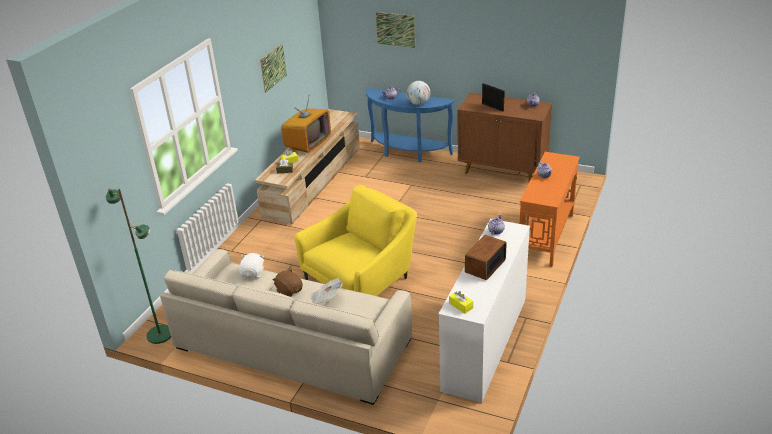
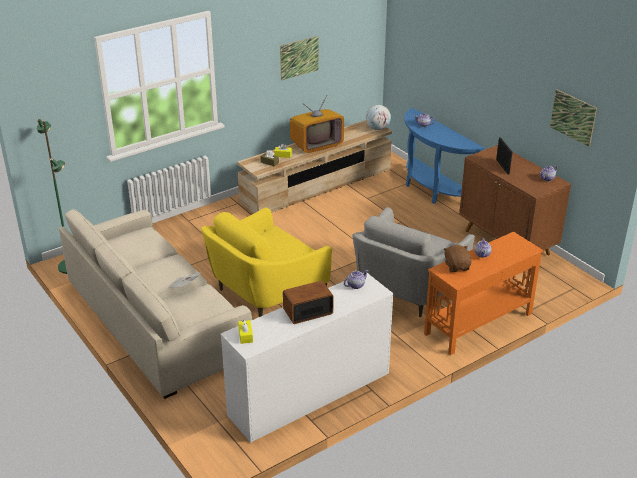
camera: 30 degrees right, 0 degrees up
(253, 273) = (154, 242): white plush toy -> none
(289, 291) = (165, 268): brown plush toy -> brown plush toy (457, 267)
(362, 280) = (266, 291): yellow armchair -> yellow armchair turned 150 degrees clockwise
(395, 29) = (445, 53): picture -> picture (573, 117)
(418, 103) = (443, 139): globe -> globe (377, 128)
(469, 232) = (406, 289): none -> grey armchair

